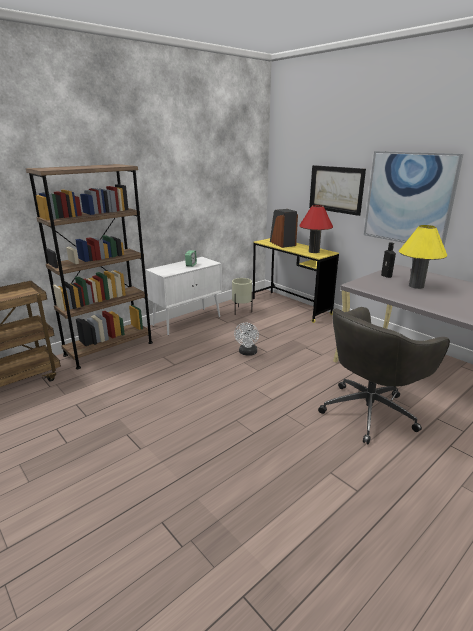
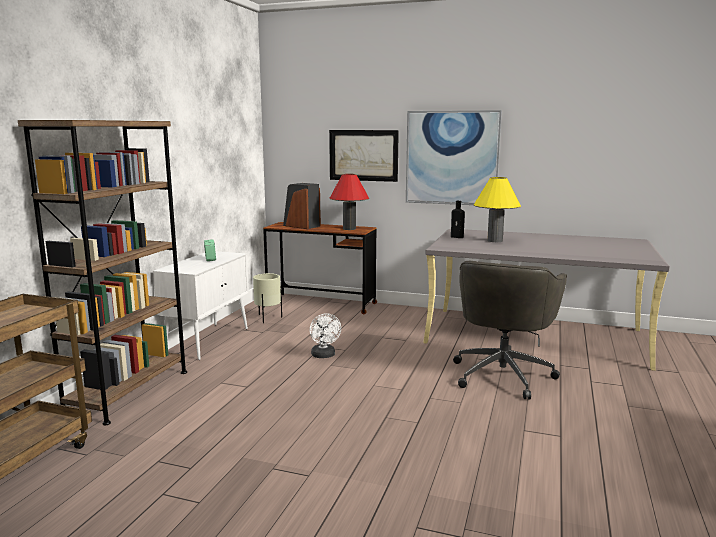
camera: 30 degrees left, 10 degrees down
(290, 306) = (321, 303): yellow desk -> brown desk

